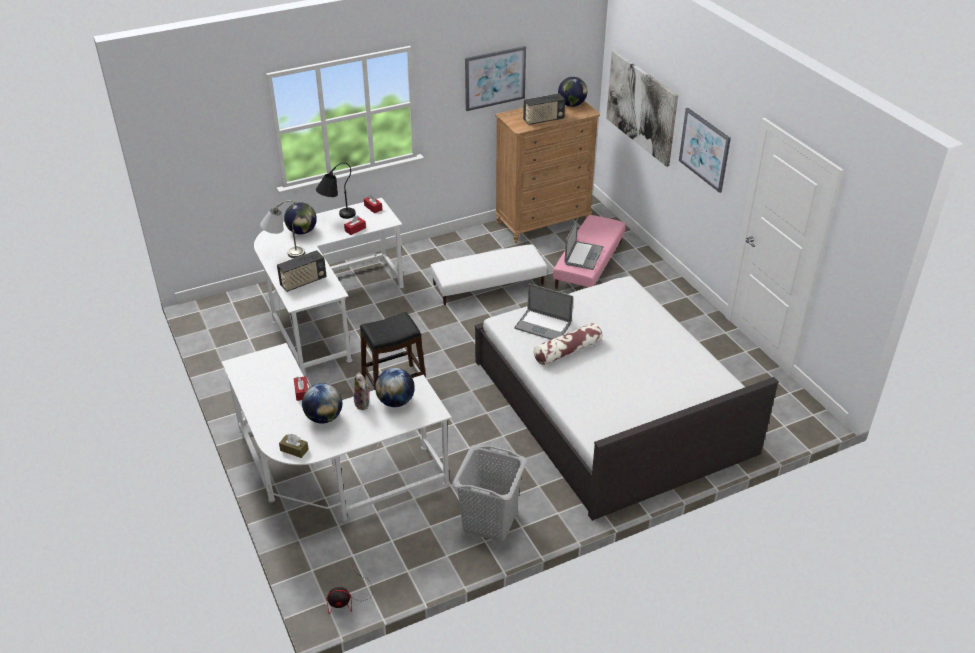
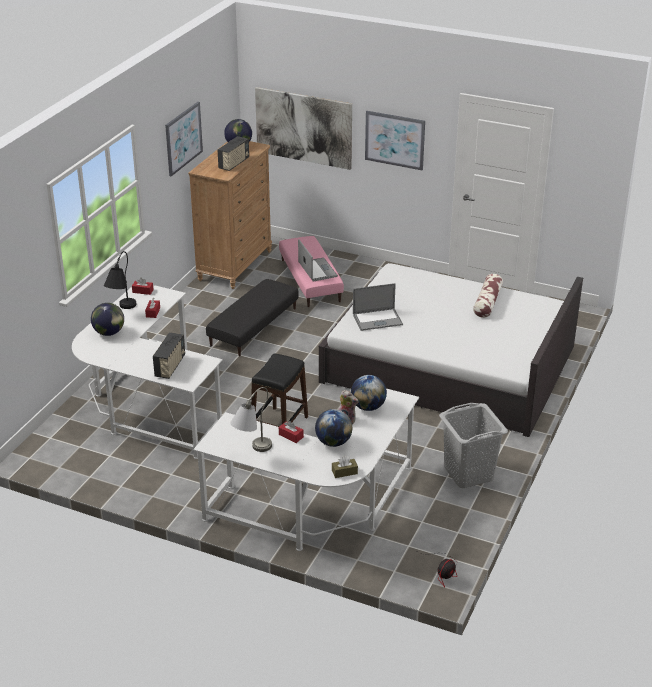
camera: 40 degrees left, 5 degrees down
(284, 254) = (120, 355): grey table lamp -> grey table lamp (251, 451)
(488, 284) = (253, 326): white ottoman -> black ottoman
(567, 351) = (416, 328): pillow -> pillow (487, 302)

